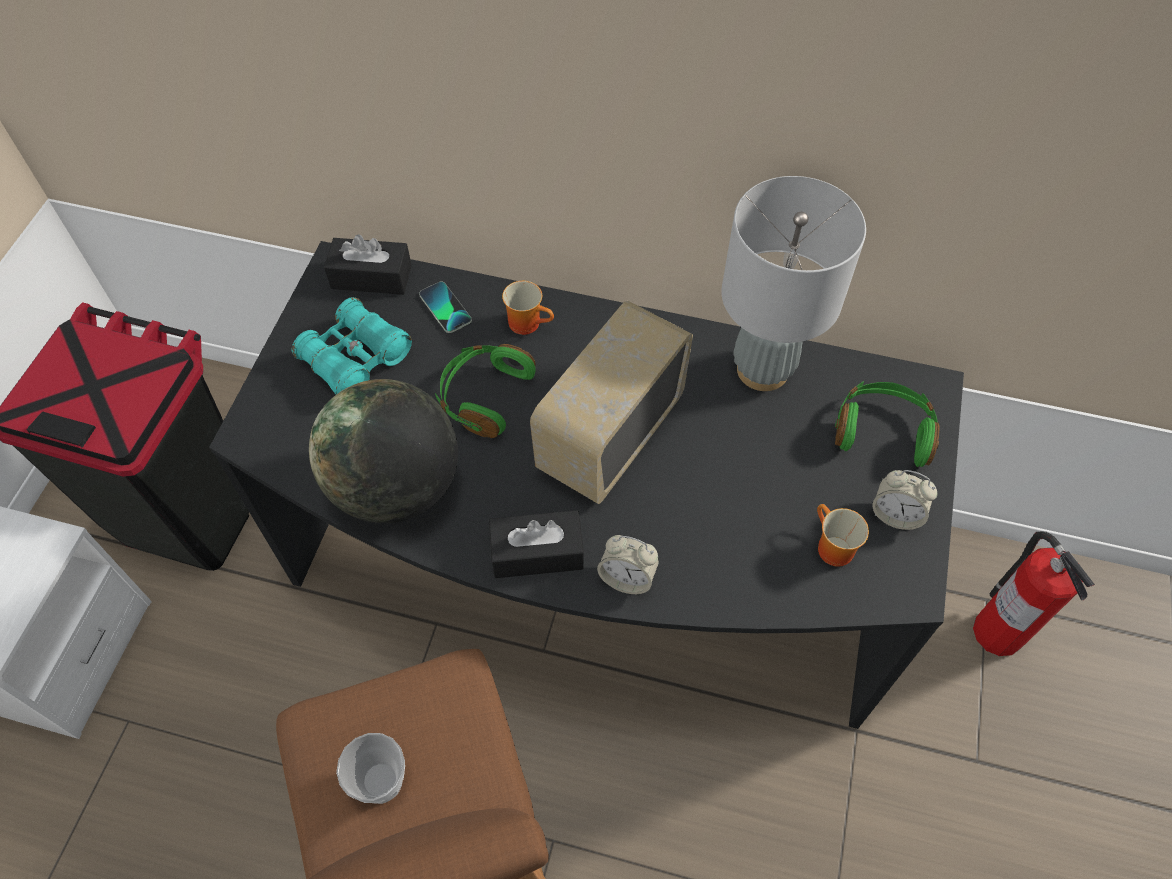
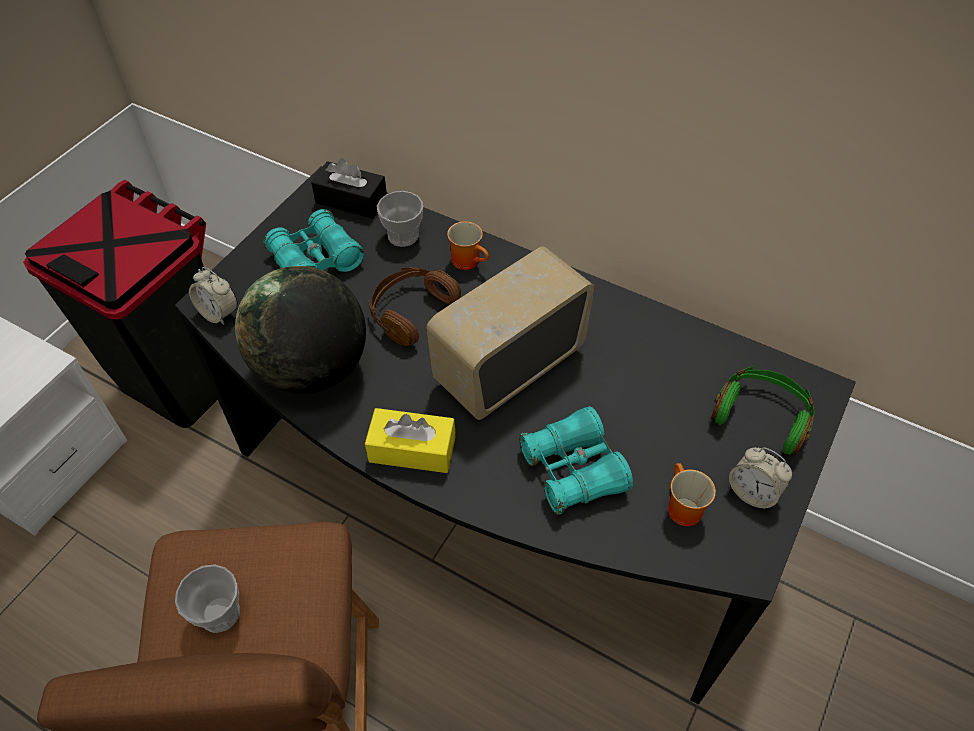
camera: 15 degrees right, 5 degrees down
(445, 308) = (403, 236): phone -> cup
(484, 396) = (411, 312): green headphones -> brown headphones
(537, 552) = (412, 449): black tissue box -> yellow tissue box
(627, 577) = (484, 489): alarm clock -> alarm clock (219, 313)
(712, 534) = (573, 469): none -> turquoise binoculars
(762, 369) = (664, 340): grey table lamp -> none
(997, 631) = (859, 649): fire extinguisher -> none

